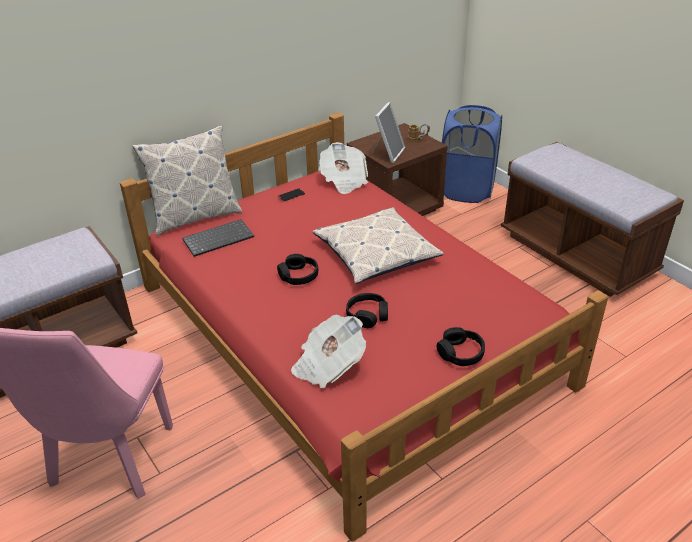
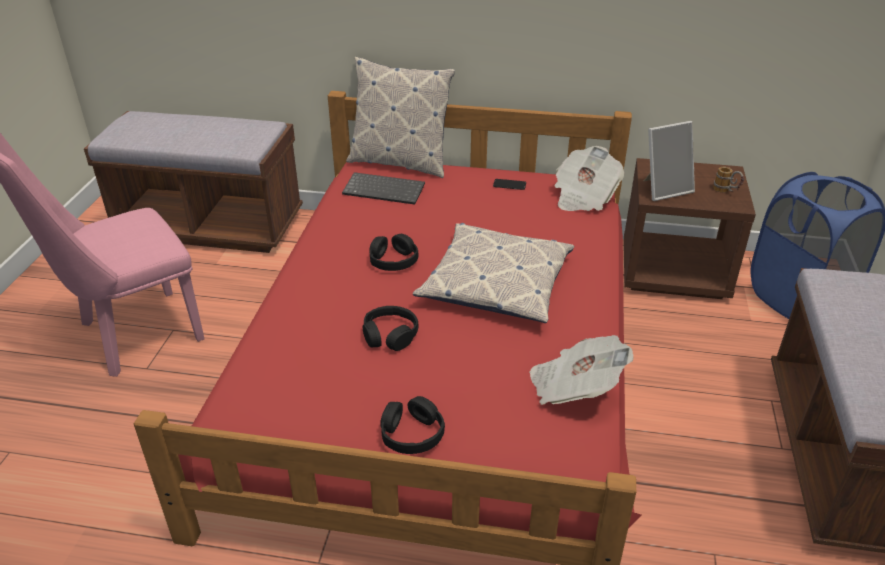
camera: 45 degrees right, 0 degrees up
(328, 365) = (287, 354): newspaper -> newspaper (574, 388)

